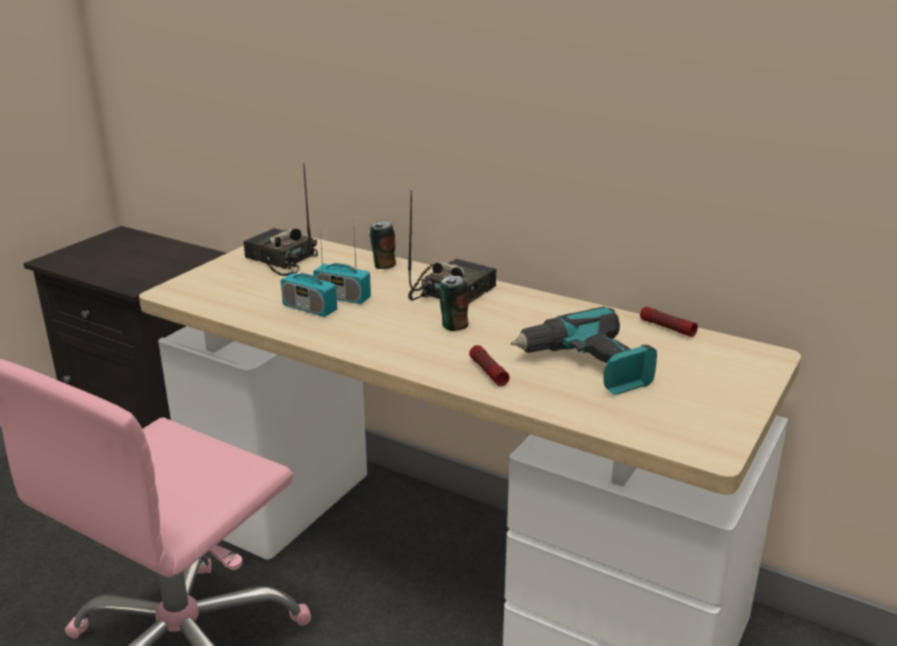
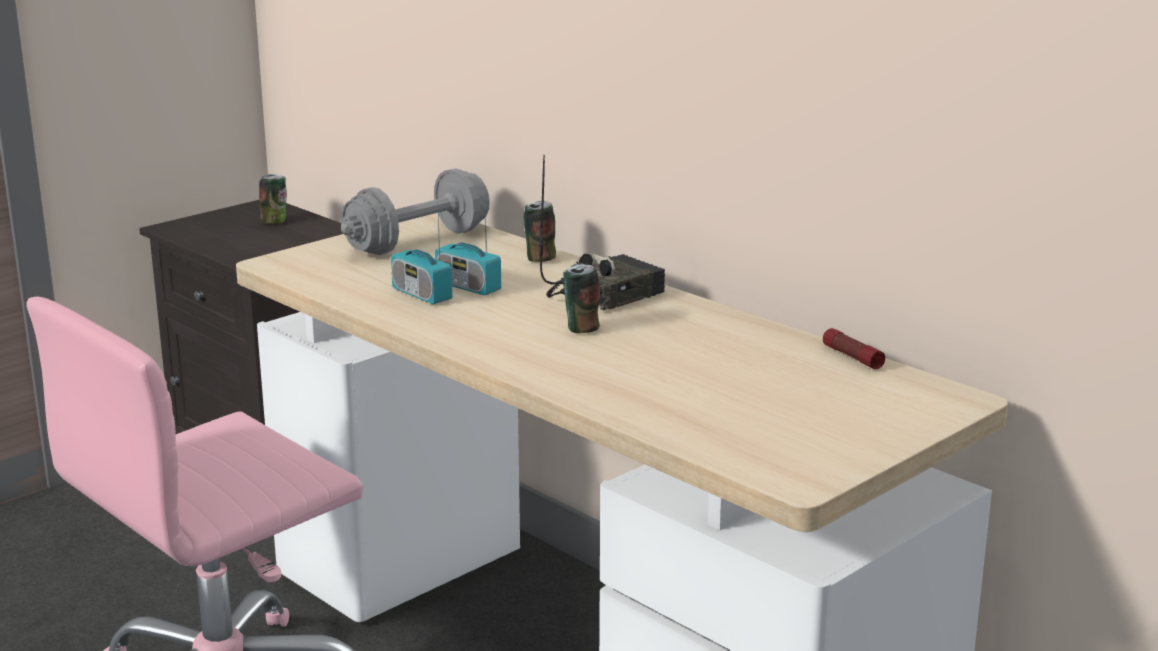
camera: 15 degrees right, 5 degrees down
(136, 247) = (275, 222): none -> can
(280, 260) = (418, 242): radio -> grey dumbbell
(488, 372) = (589, 378): flashlight -> none
(587, 367) = (714, 386): power drill -> none

